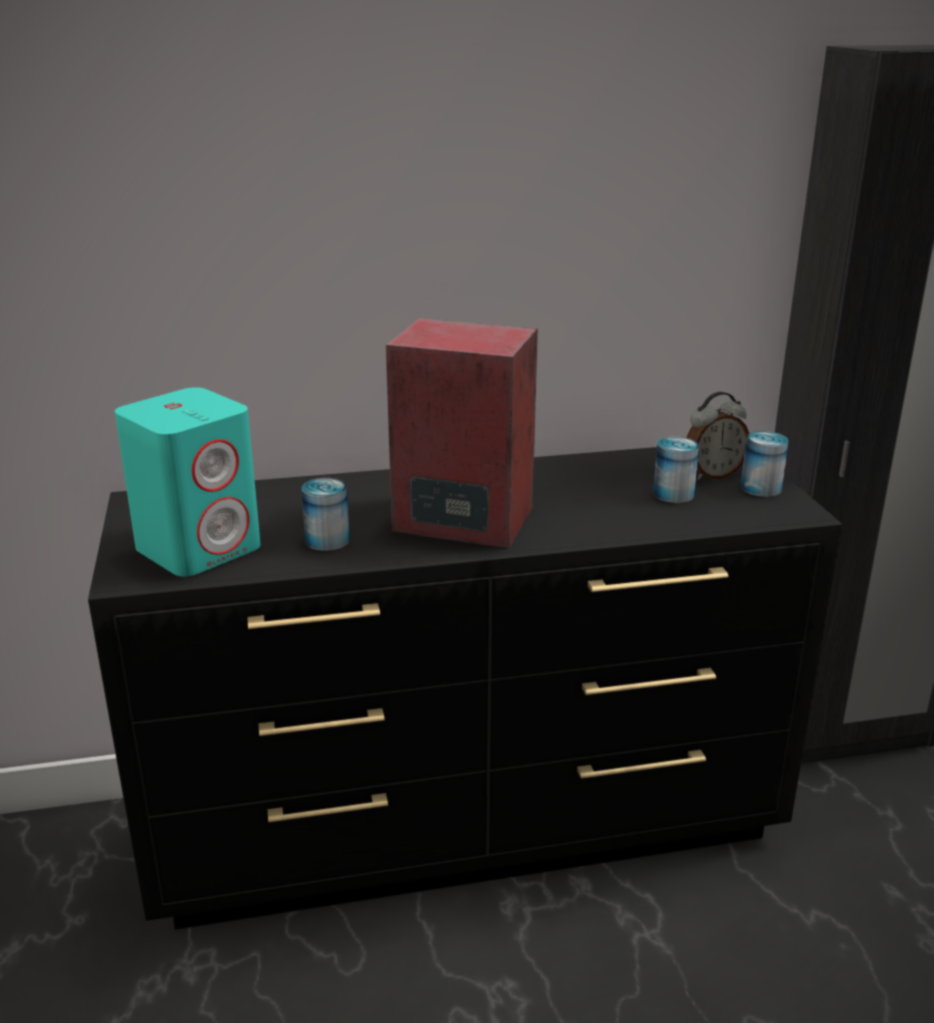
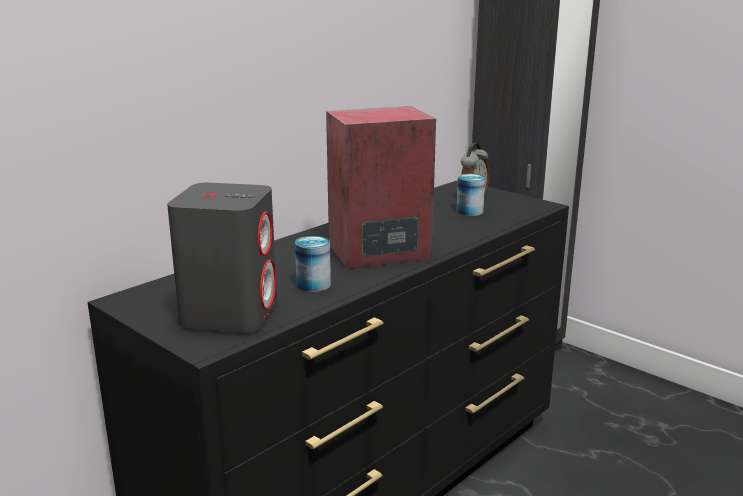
camera: 35 degrees left, 5 degrees down
(200, 548) = (230, 313): turquoise speaker -> grey speaker
(761, 488) = (506, 199): can -> none

